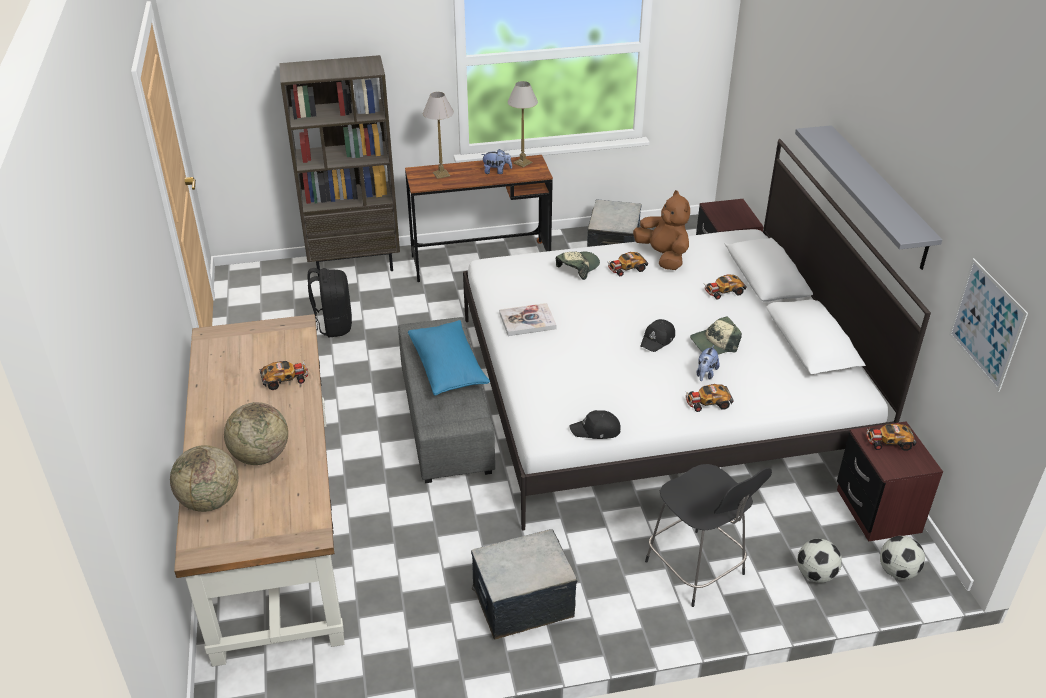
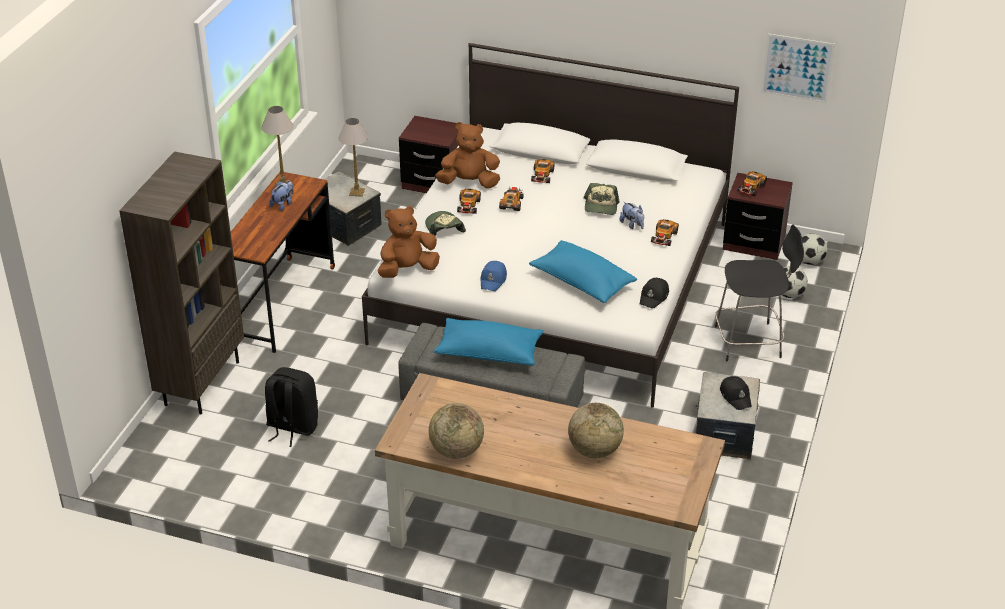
camera: 60 degrees left, 0 degrees up
(210, 501) = (630, 489): globe -> globe (456, 450)
(285, 379) = (502, 412): toy car -> toy car (511, 203)
(441, 174) = (252, 235): table lamp -> table lamp (357, 192)
(498, 271) = (407, 270): none -> brown plush toy
(527, 321) = (493, 280): book -> blue cap
(574, 375) = (582, 283): none -> blue pillow
(658, 340) = (575, 229): black cap -> black cap (736, 396)
(877, 196) = (634, 36): grey shelf -> none

